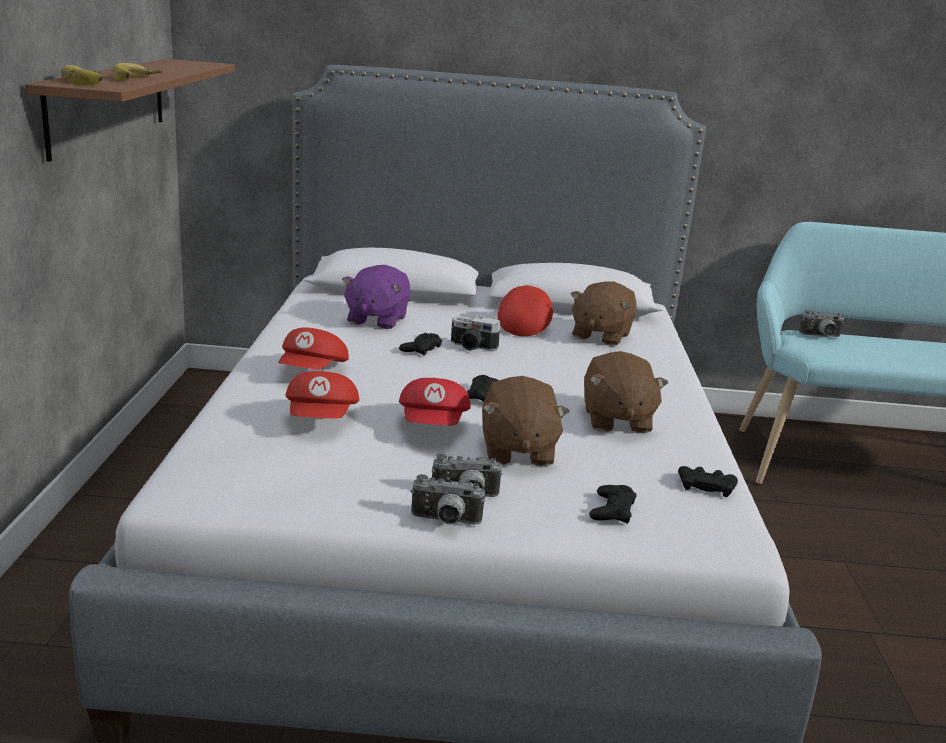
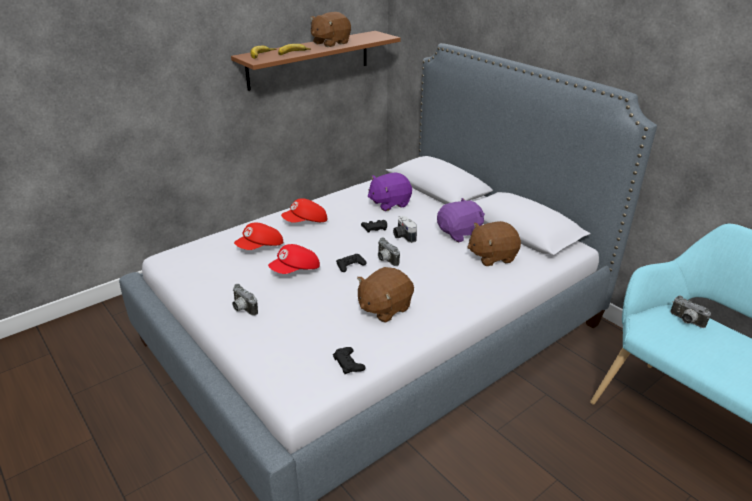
camera: 50 degrees right, 10 degrees up
(445, 522) = (215, 315): camera -> camera (385, 260)
(517, 451) = (305, 300): brown plush toy -> brown plush toy (330, 43)
(524, 325) = (460, 233): red cap -> purple plush toy
(612, 510) = (280, 348): black game controller -> none

